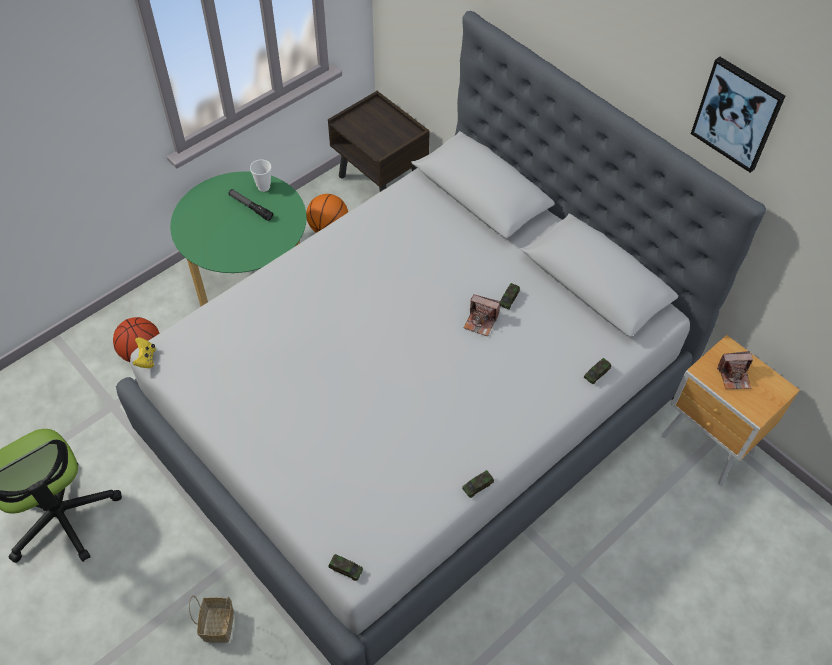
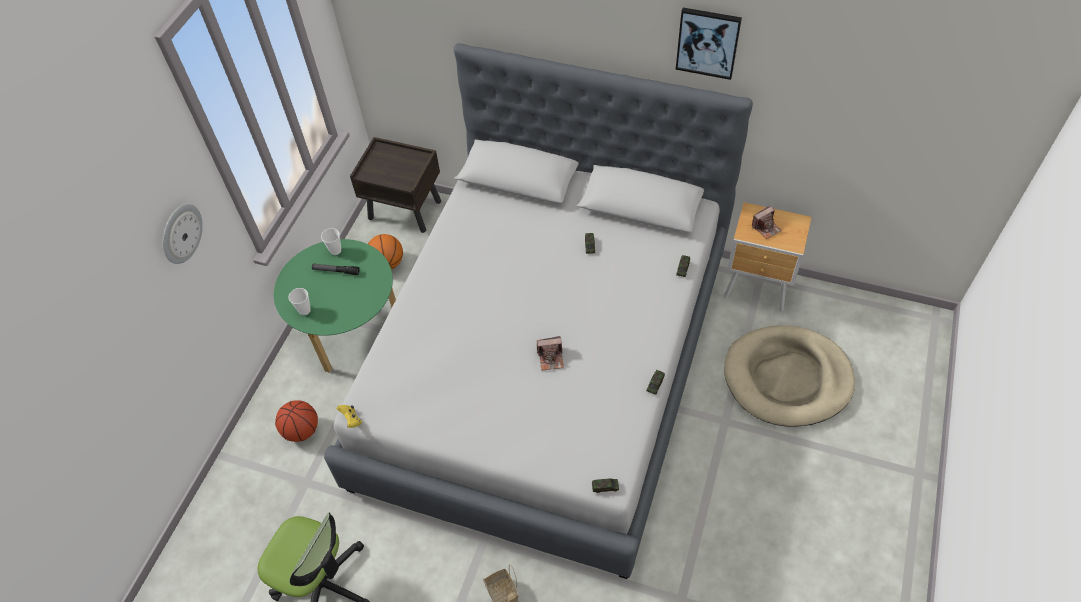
camera: 25 degrees left, 0 degrees up
(70, 87) = (181, 233): none -> wall clock
(195, 232) = (304, 310): none -> cup
(481, 321) = (581, 271): camera -> camera (551, 358)
(677, 565) = (787, 378): none -> beige dog bed

